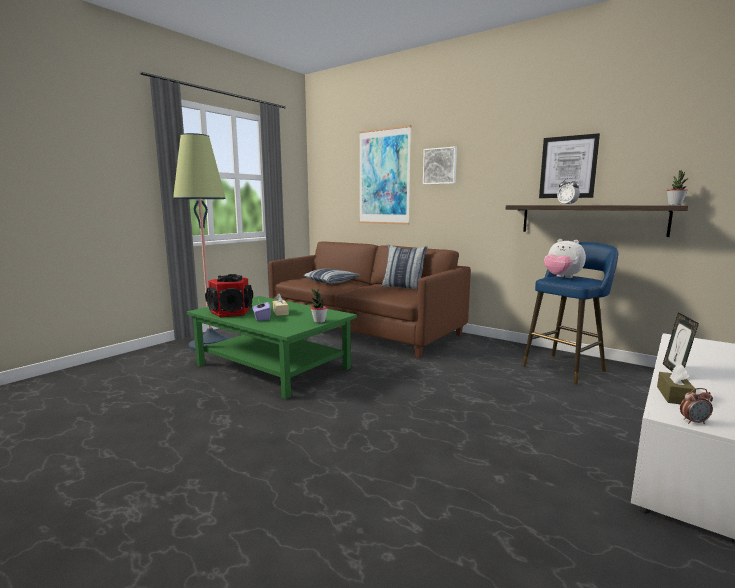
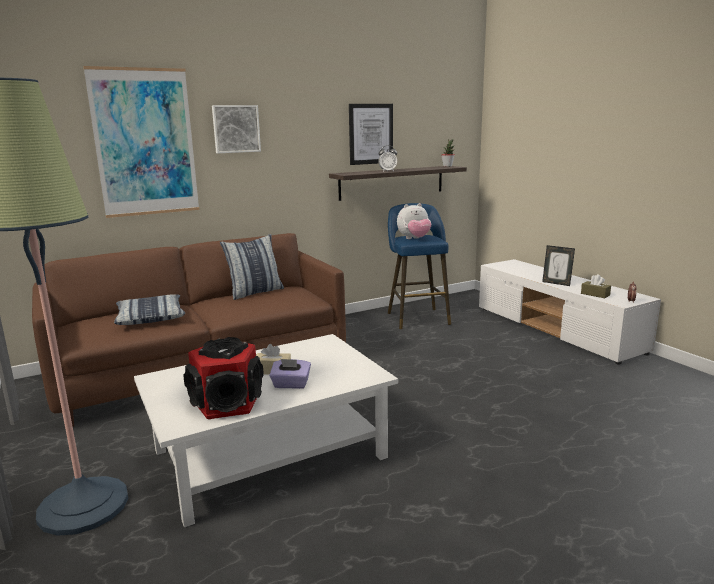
camera: 65 degrees left, 5 degrees up
(273, 366) = (269, 453): green coffee table -> white coffee table
(319, 321) = (345, 354): potted plant -> none

